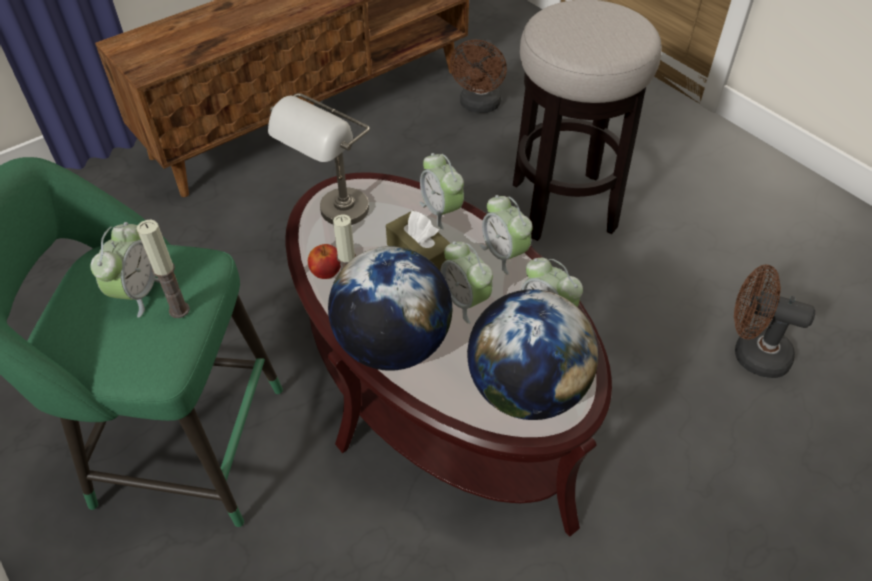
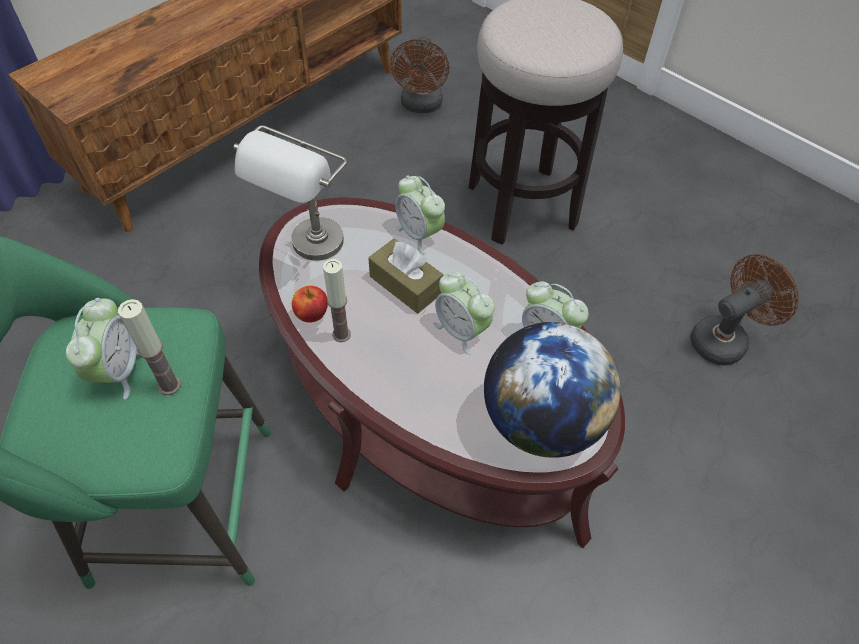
camera: 10 degrees left, 5 degrees up
(393, 346) = (396, 388): globe -> none
(504, 254) = (492, 275): alarm clock -> none
(751, 353) = (724, 339): brown fan -> brown fan turned 135 degrees clockwise

